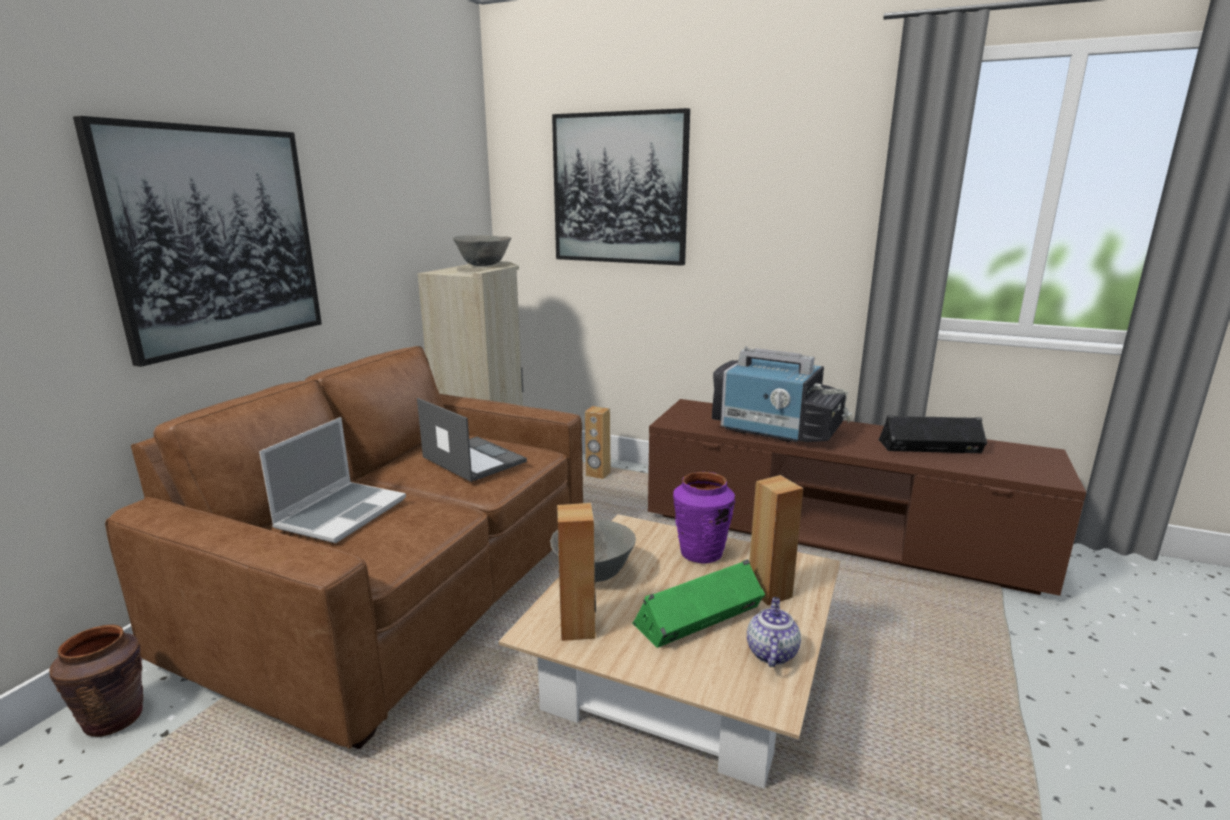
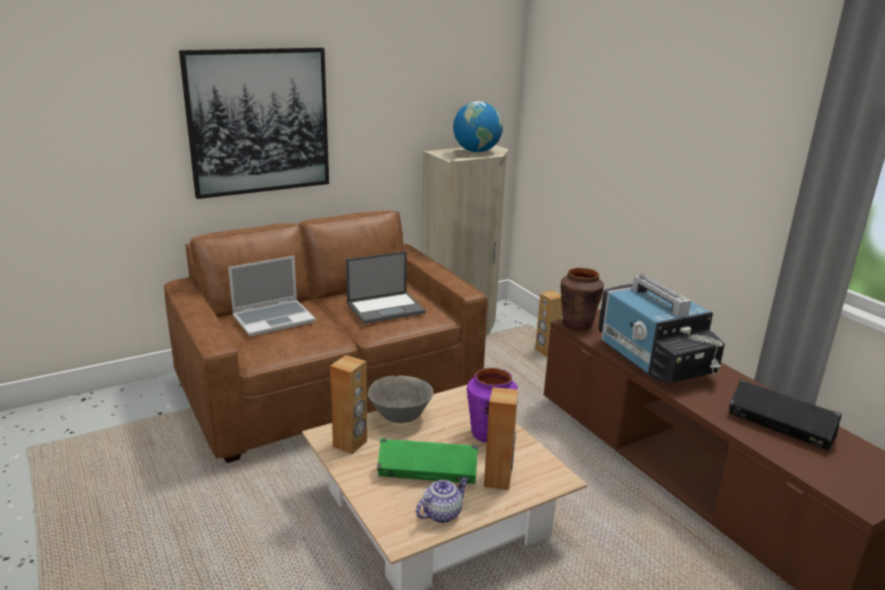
camera: 35 degrees right, 5 degrees up
(114, 719) = (147, 396): brown vase -> brown vase (577, 324)
(472, 459) = (386, 308): laptop -> laptop turned 75 degrees clockwise
(483, 265) = (476, 151): grey bowl -> globe
(619, 189) = (609, 98): picture -> none

